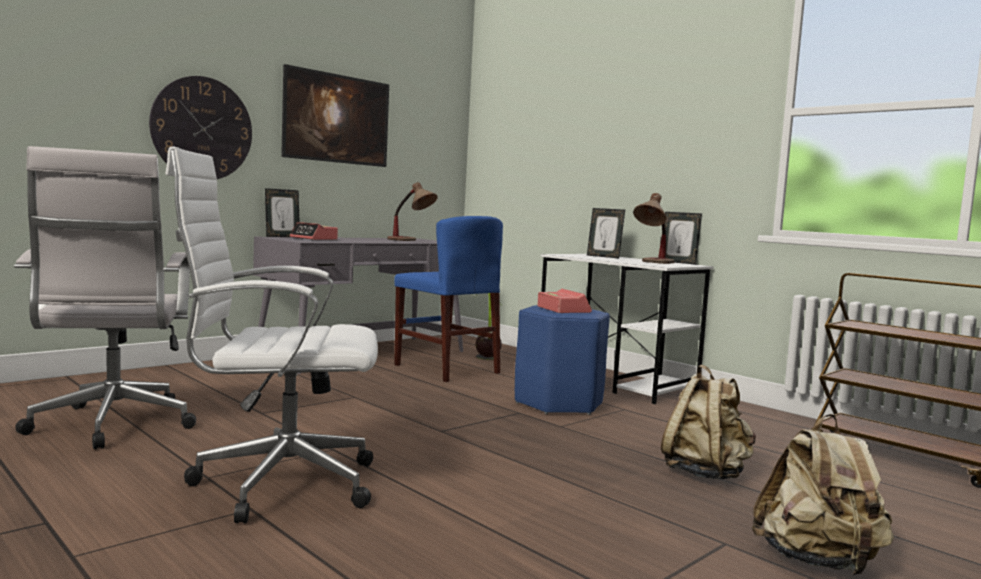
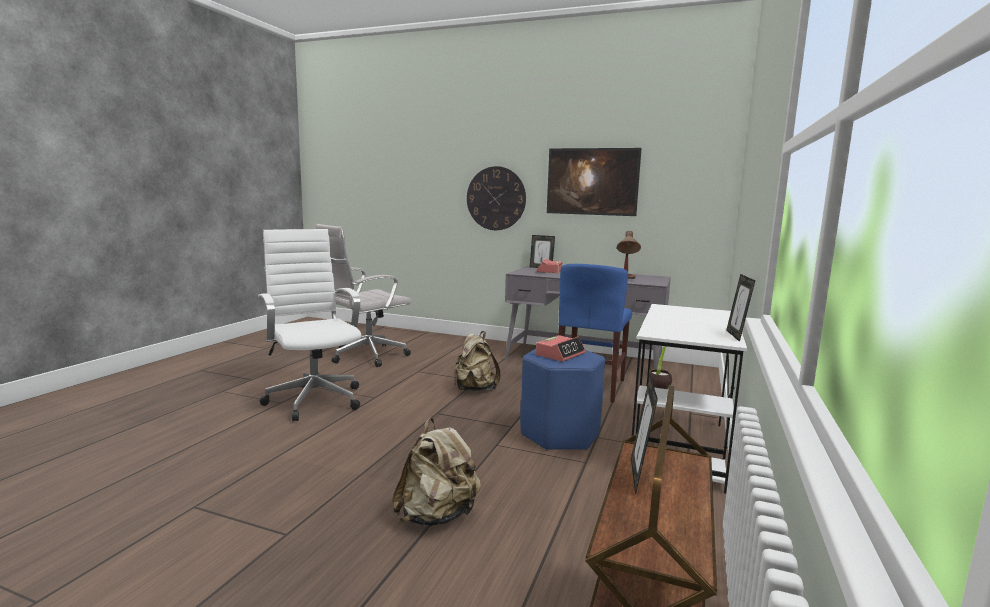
camera: 65 degrees right, 5 degrees up
(604, 256) = (701, 315): picture frame -> picture frame (639, 476)
(652, 263) = (685, 329): table lamp -> none
(817, 562) = (263, 579): beige backpack -> beige backpack (474, 389)

